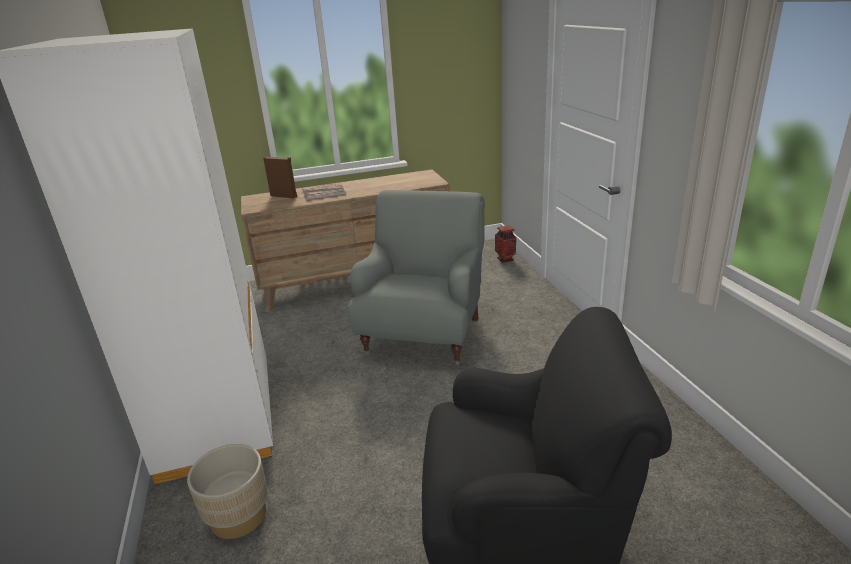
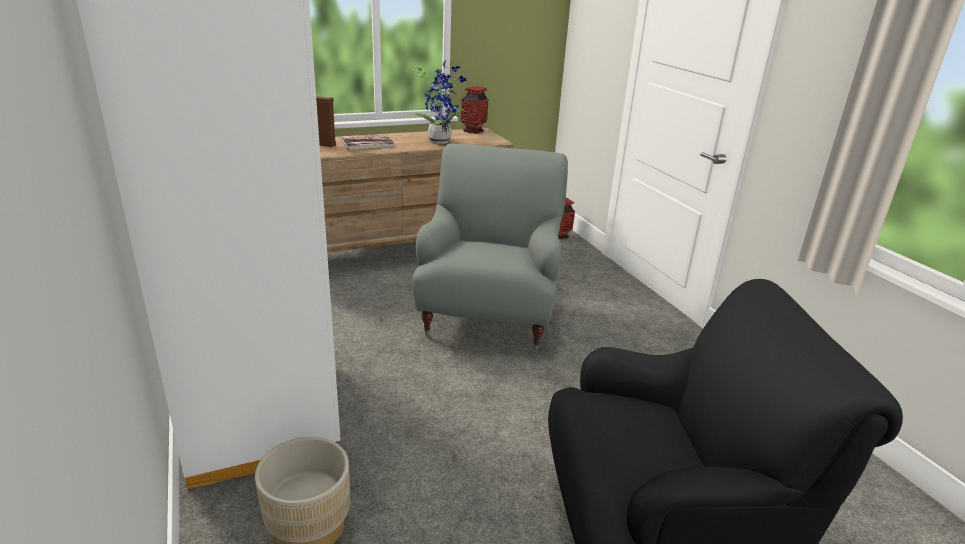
camera: 10 degrees left, 0 degrees up
(386, 185) = (440, 140): none -> potted plant
(419, 174) = (473, 131): none -> vase

